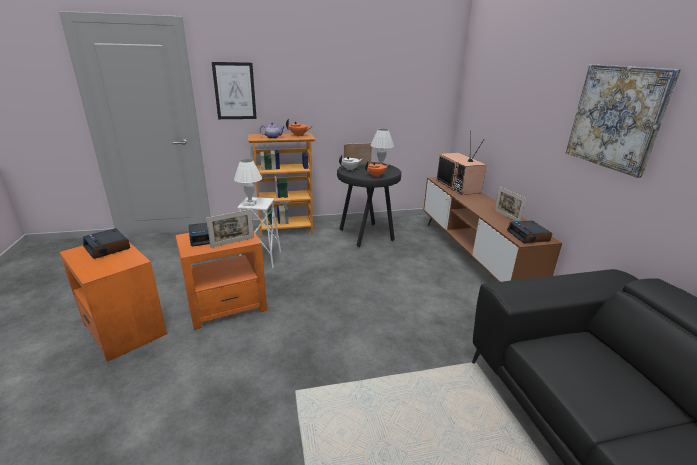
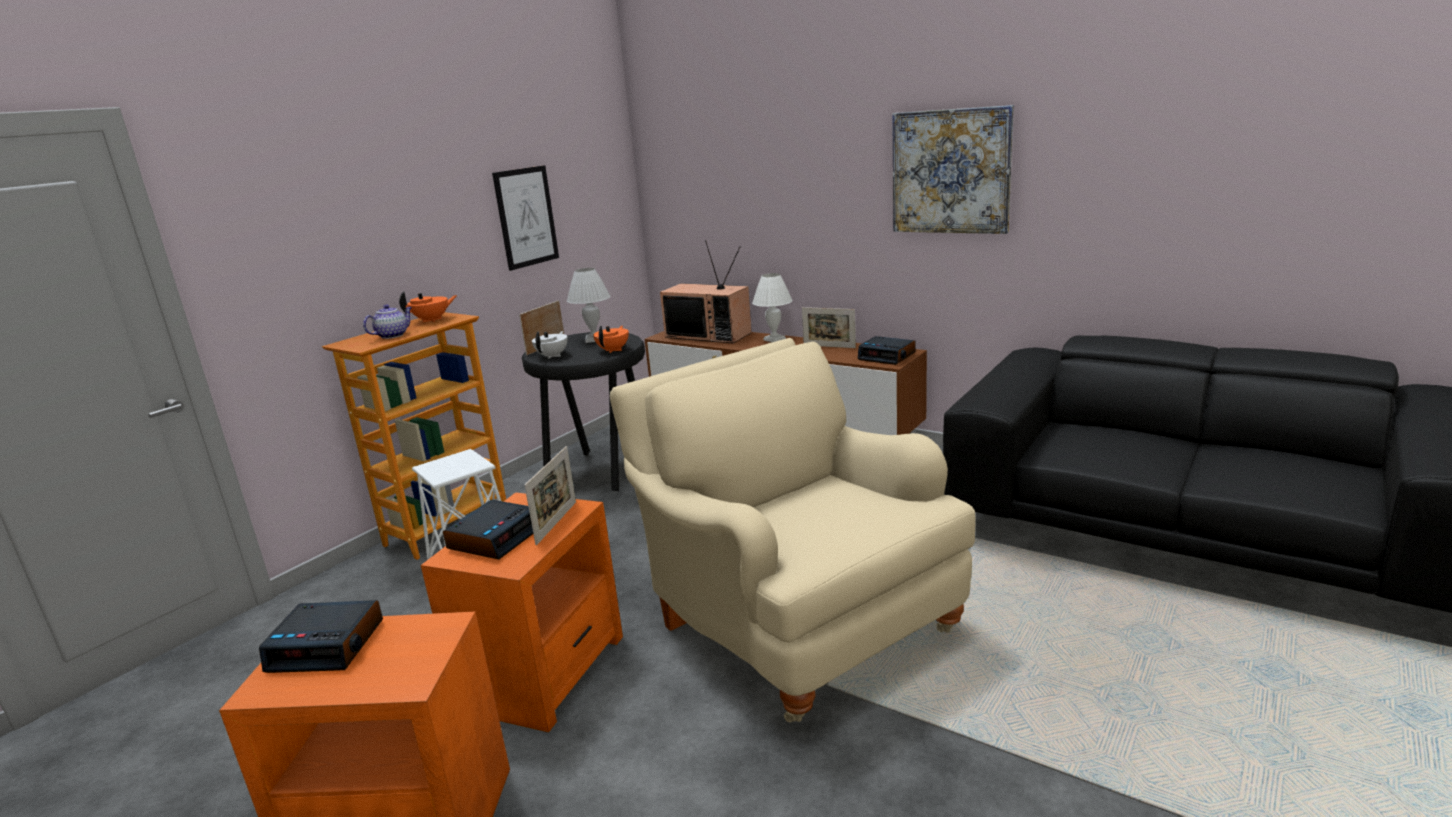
camera: 40 degrees left, 5 degrees down
(235, 91) = (272, 259): picture -> picture (526, 217)
(250, 203) = (447, 472): white table lamp -> white table lamp (774, 339)
(331, 352) = (796, 622): none -> beige armchair

